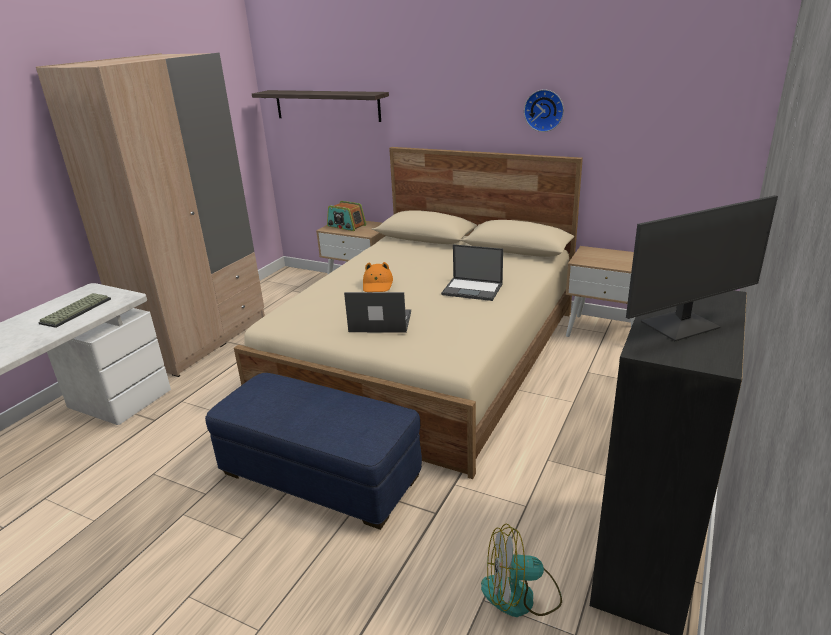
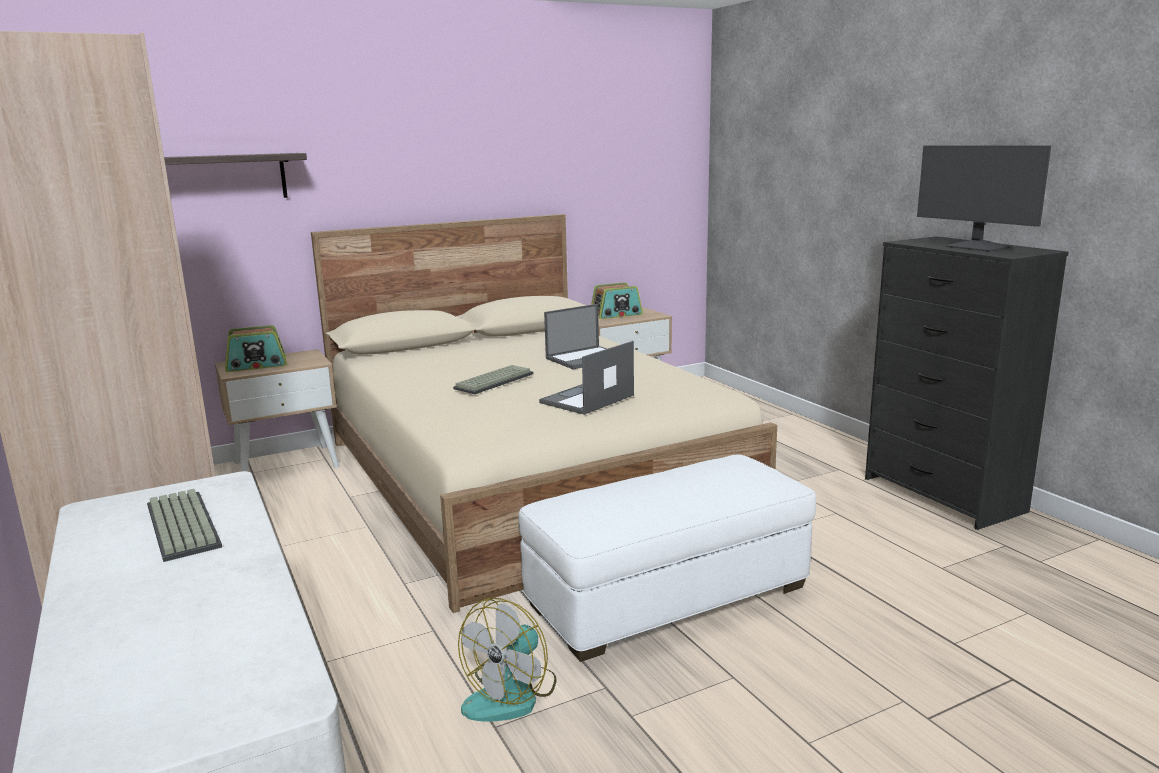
camera: 55 degrees left, 10 degrees down
(320, 474) = (667, 596): blue ottoman -> white ottoman
(377, 284) = (494, 381): orange hat -> keyboard
(520, 595) = (947, 551): fan -> fan (511, 695)
(544, 110) = (515, 164): wall clock -> none
(613, 256) = (616, 314): none -> radio
(681, 325) = (977, 247): monitor -> monitor turned 135 degrees clockwise

